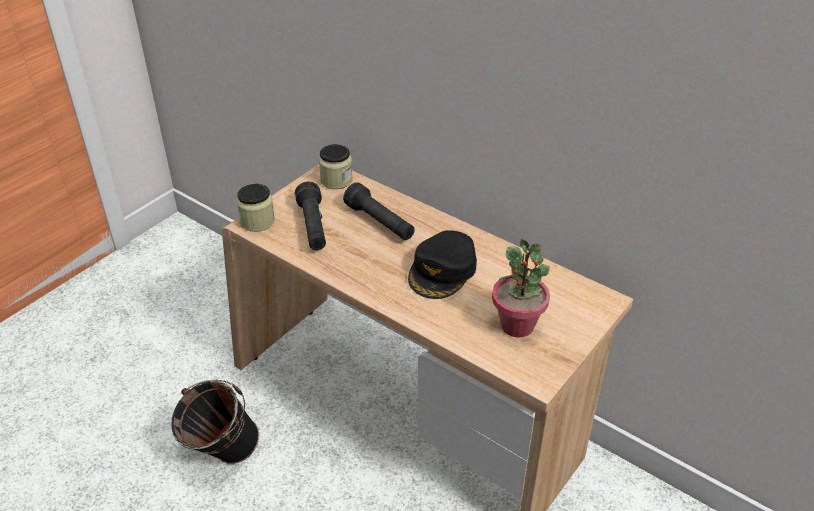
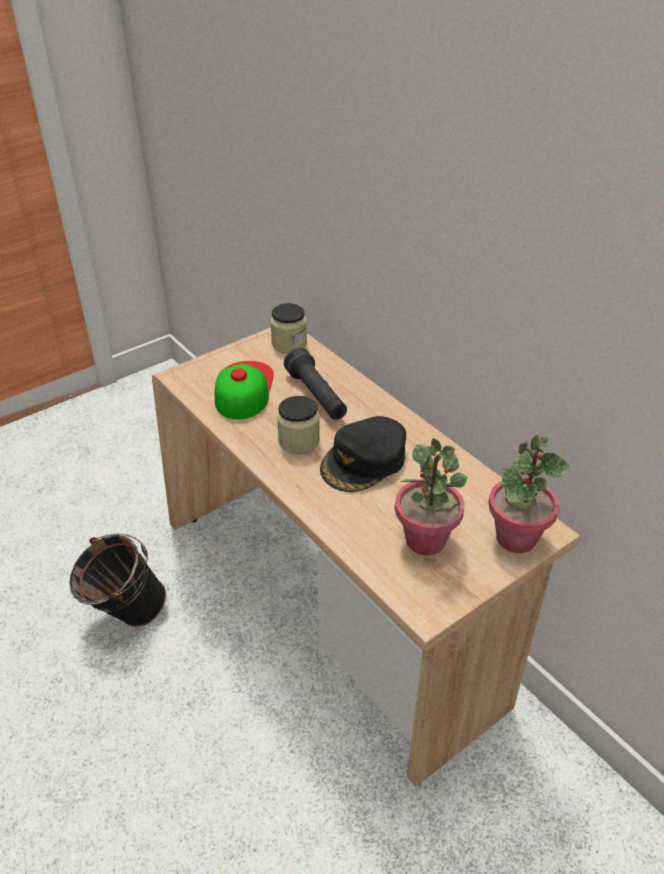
camera: 15 degrees right, 0 degrees up
(257, 221) = (188, 374): jar -> jar (299, 441)
(313, 227) = (243, 389): black flashlight -> cap
(586, 310) = (516, 537): none -> potted plant

